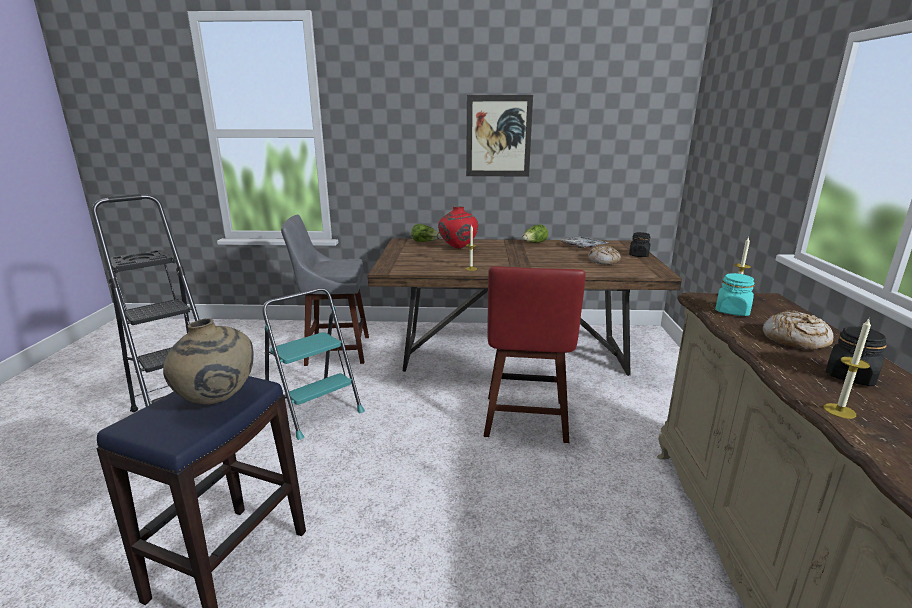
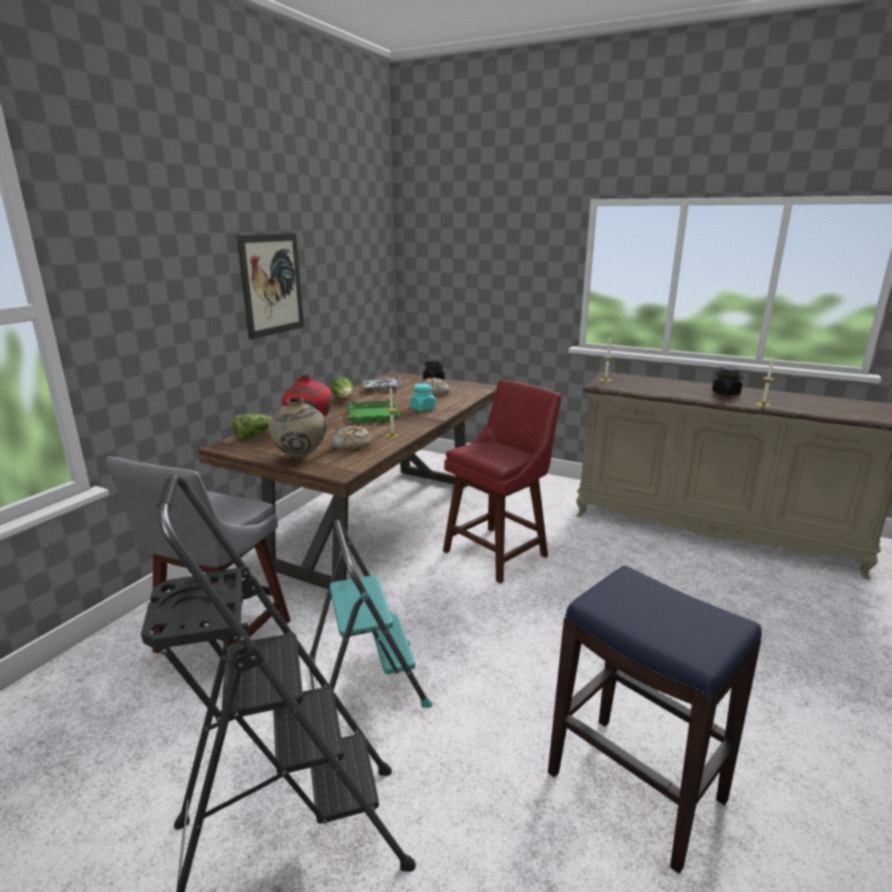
camera: 65 degrees left, 0 degrees up
(217, 402) = (661, 599): beige vase -> beige vase (301, 456)
(509, 256) = (373, 415): none -> green tray
(525, 421) = (499, 551): red chair -> red chair turned 75 degrees counterclockwise
(732, 311) = (628, 386): turquoise jar -> turquoise jar (423, 408)
(795, 340) = (677, 388): bread -> bread (351, 445)

